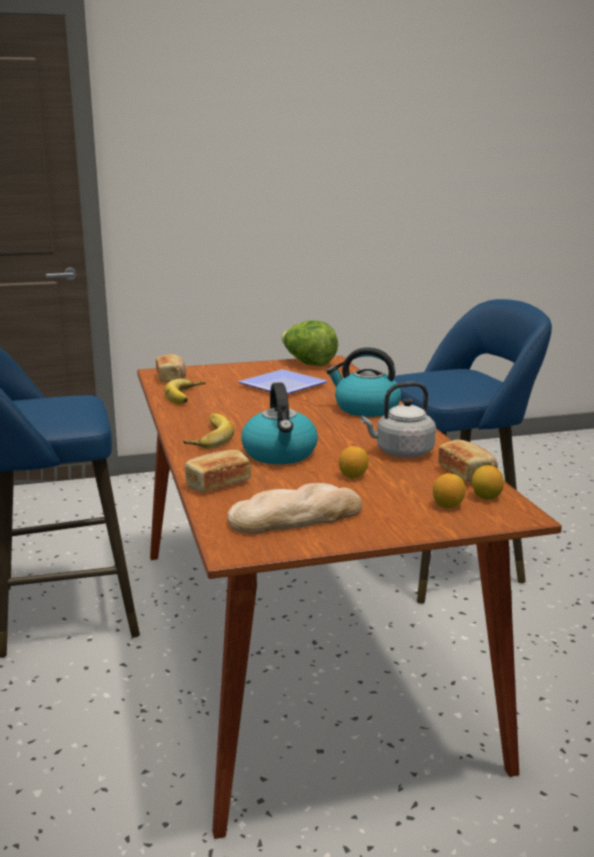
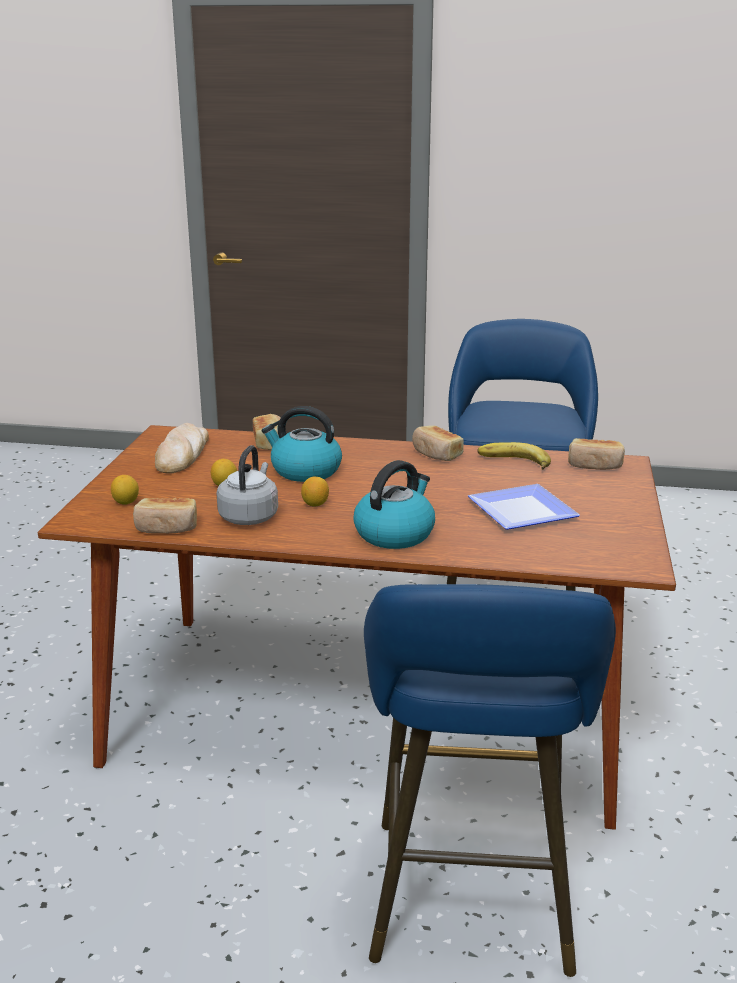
camera: 115 degrees right, 5 degrees up
(188, 419) = (436, 454): none -> bread
(207, 436) = (379, 453): banana -> none
(308, 363) = (627, 547): lettuce -> none
(486, 497) = (117, 520): lemon -> lemon (315, 504)

